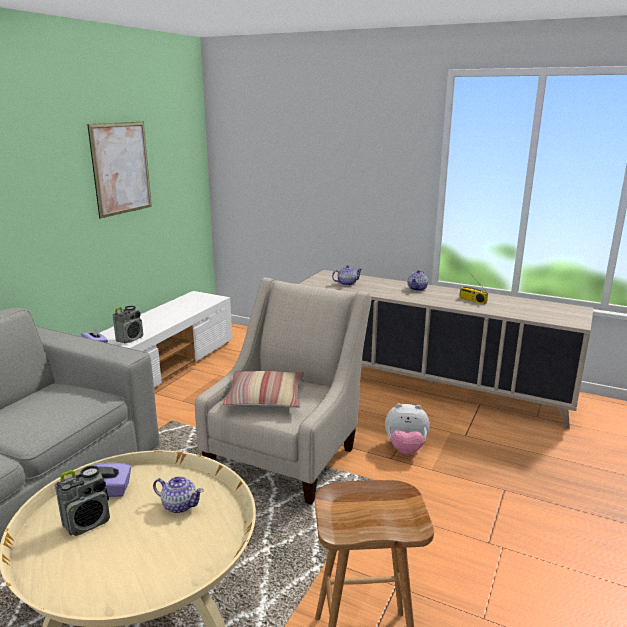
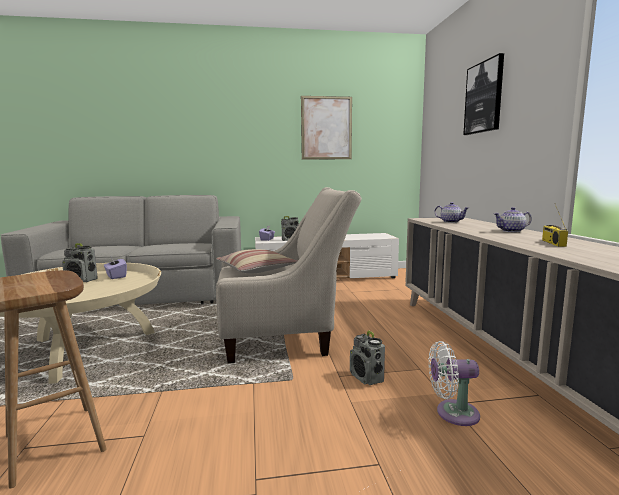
camera: 55 degrees right, 10 degrees down
(179, 505) = (108, 290): teapot -> none
(326, 149) = (484, 97): none -> picture
(405, 448) = (366, 378): plush toy -> radio
(475, 440) = (453, 413): none -> white fan

